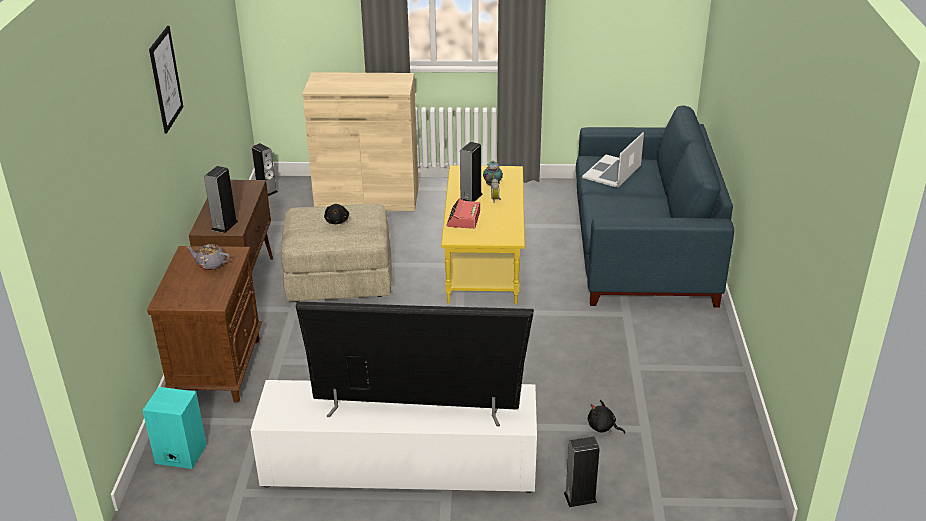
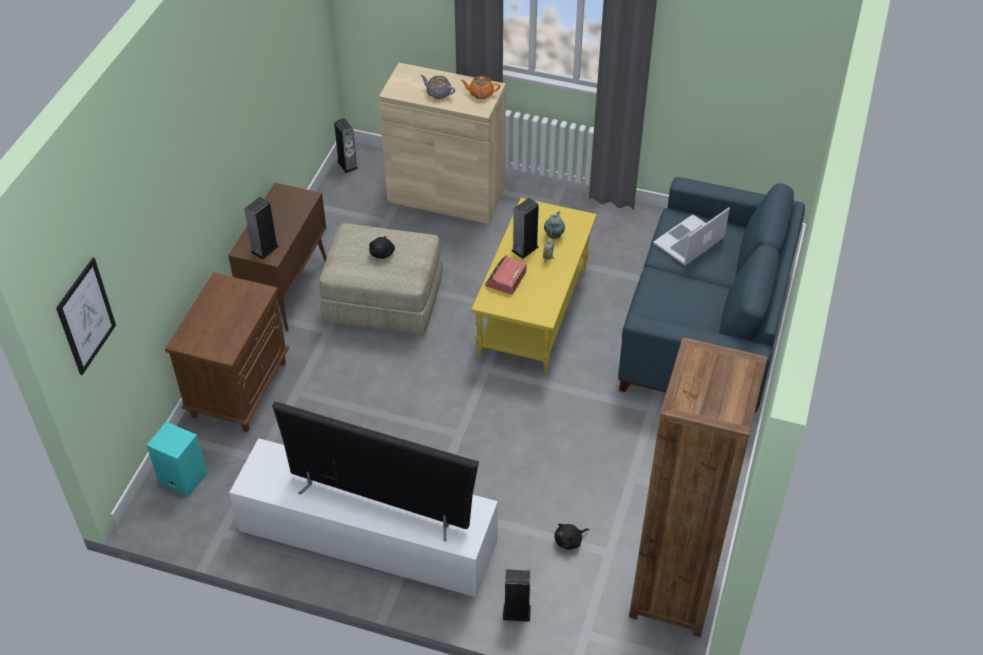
camera: 15 degrees right, 15 degrees up
(166, 79) = (211, 118): picture -> picture (86, 316)
(210, 264) = (235, 303): grey teapot -> grey teapot (438, 93)
(395, 81) = (480, 93): none -> orange teapot
(603, 427) = (569, 541): black plush toy -> black plush toy turned 75 degrees counterclockwise
(722, 447) = (674, 590): none -> brown bookcase

